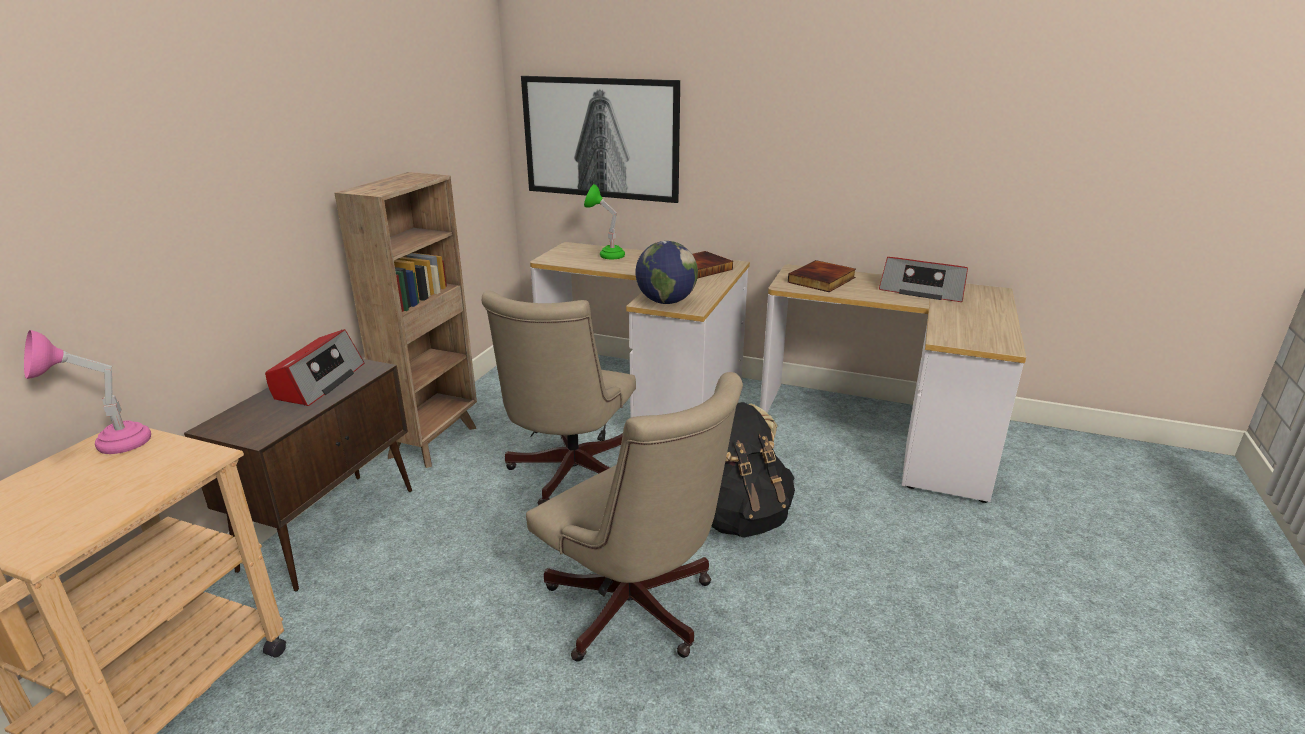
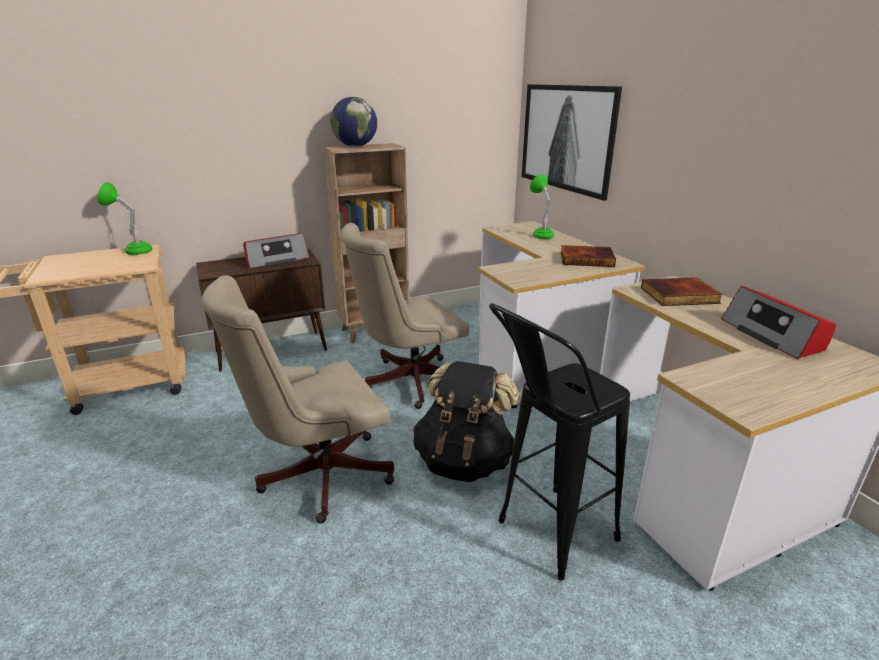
camera: 45 degrees right, 0 degrees up
(107, 446) = (133, 251): pink table lamp -> green table lamp
(636, 613) = (317, 476): beige office chair -> beige office chair turned 60 degrees clockwise
(666, 302) = (509, 272): globe -> globe (355, 146)
(873, 535) = (544, 539): none -> black stool

